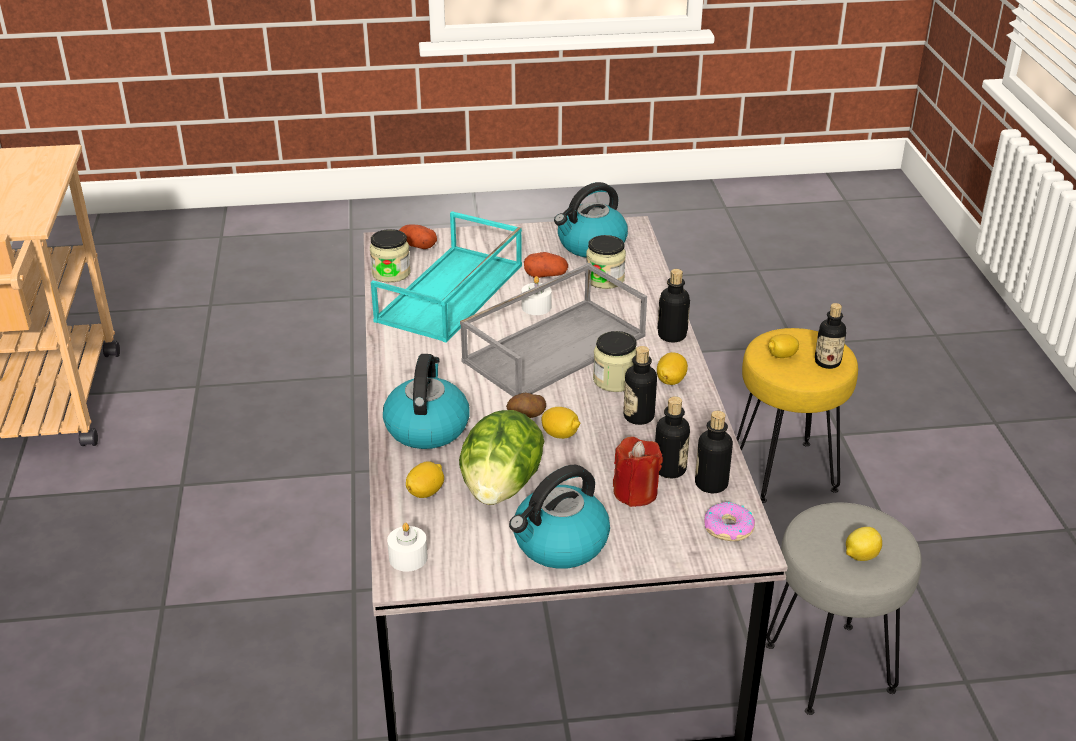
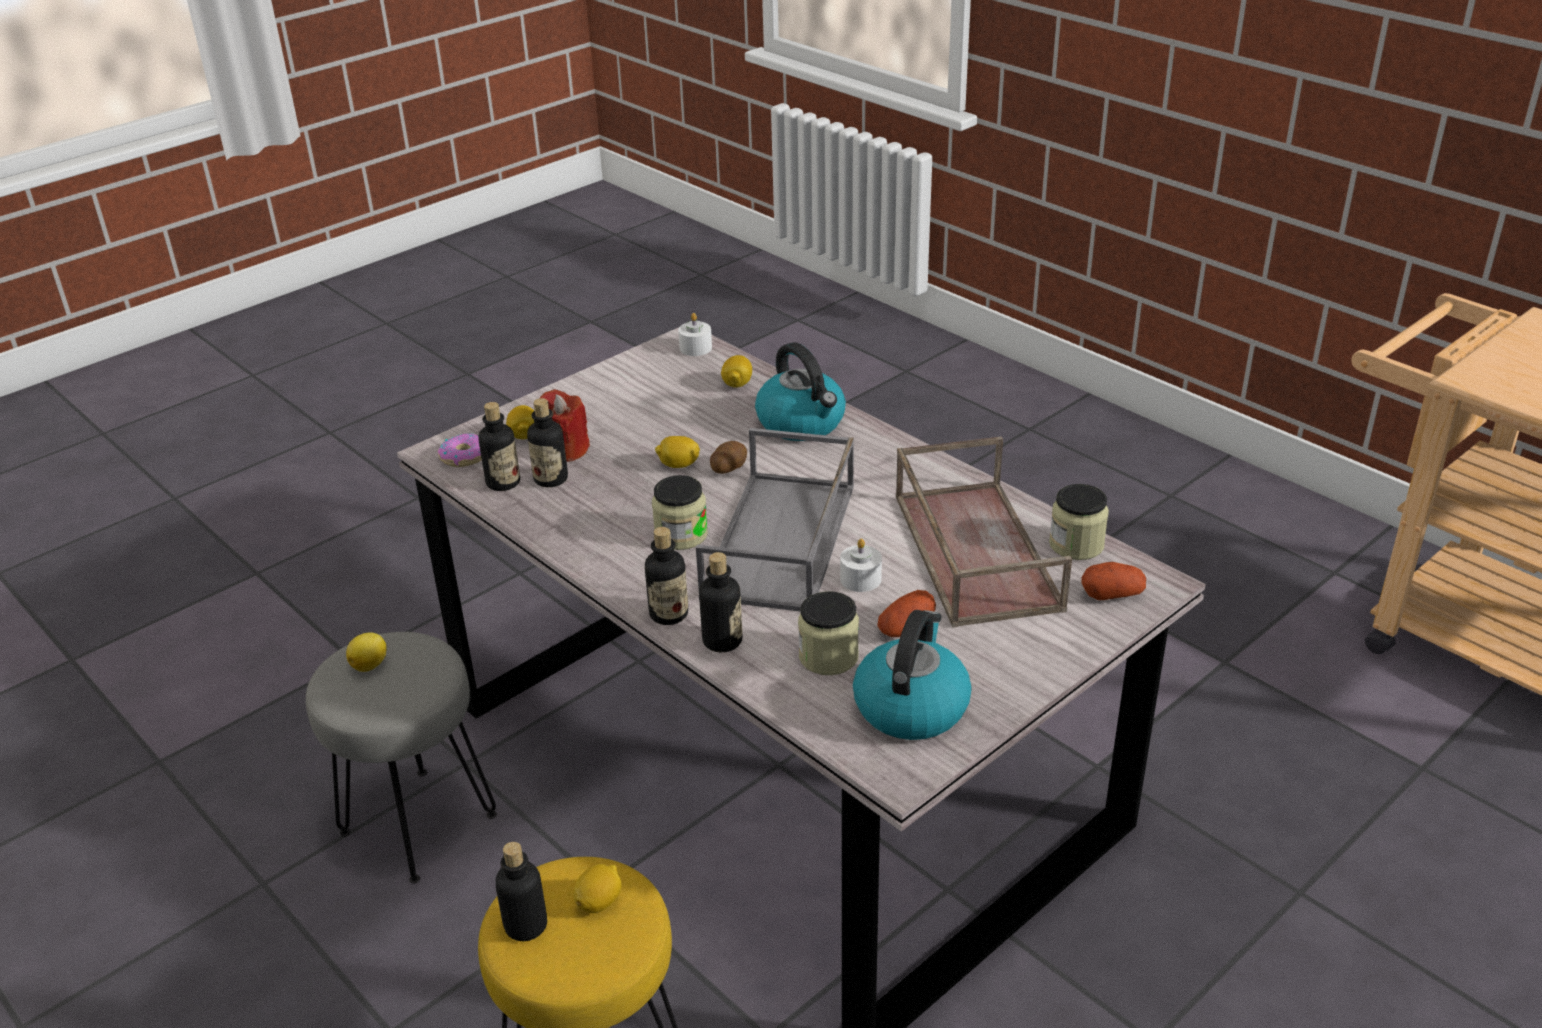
camera: 145 degrees right, 0 degrees up
(451, 294) = (973, 550): turquoise tray -> brown tray
(501, 488) = (681, 409): lettuce -> none
(559, 544) = (593, 395): kettle -> none
(638, 416) = (621, 510): bottle -> bottle (722, 641)
(671, 380) = (622, 560): lemon -> lemon (524, 436)

